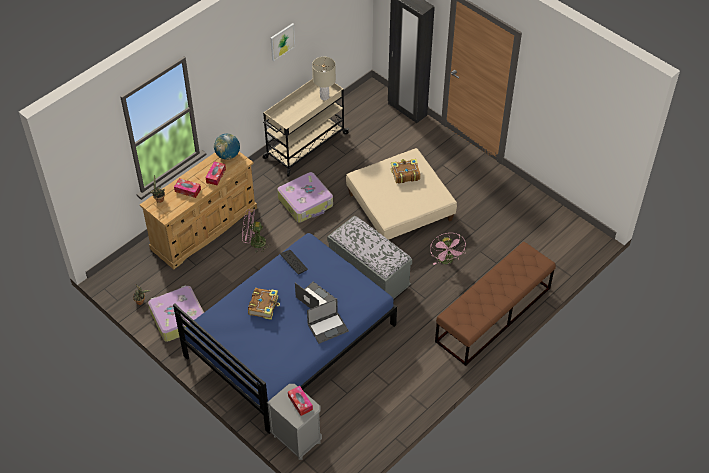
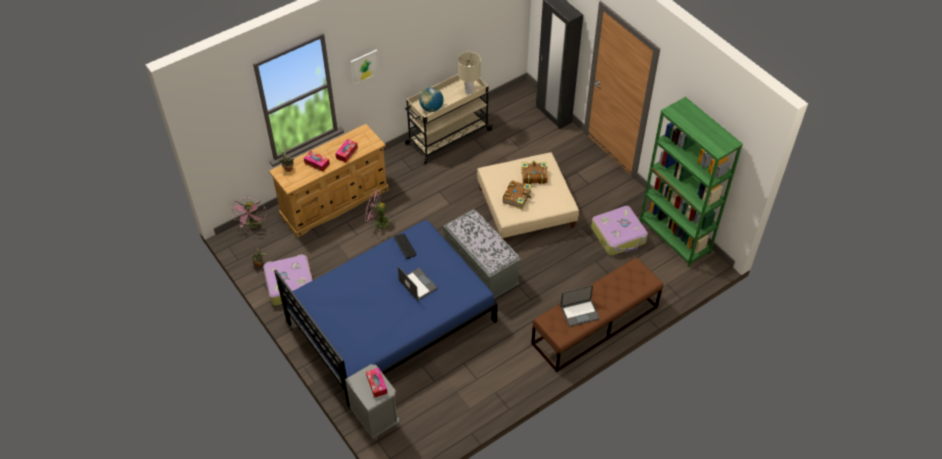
camera: 10 degrees right, 0 degrees up
(228, 155) = (362, 135): globe -> globe (431, 108)
(264, 306) = (366, 284): book -> book (517, 197)
(282, 41) = (430, 32): picture -> picture (364, 66)
(306, 202) = (436, 191): suitcase -> suitcase (619, 235)
(328, 327) = (423, 314): laptop -> laptop (580, 312)
(447, 261) = (560, 266): pink fan -> pink fan (254, 225)
(552, 216) = (674, 237): none -> green bookcase

